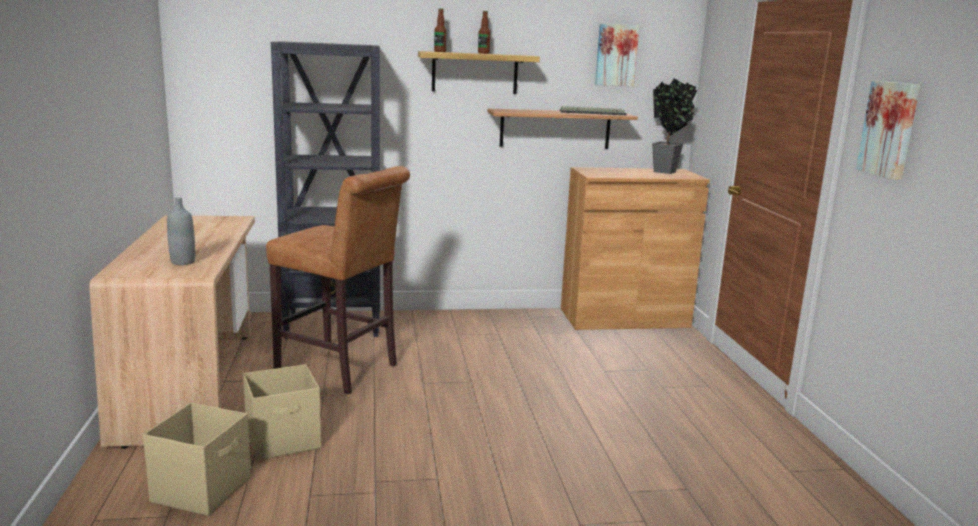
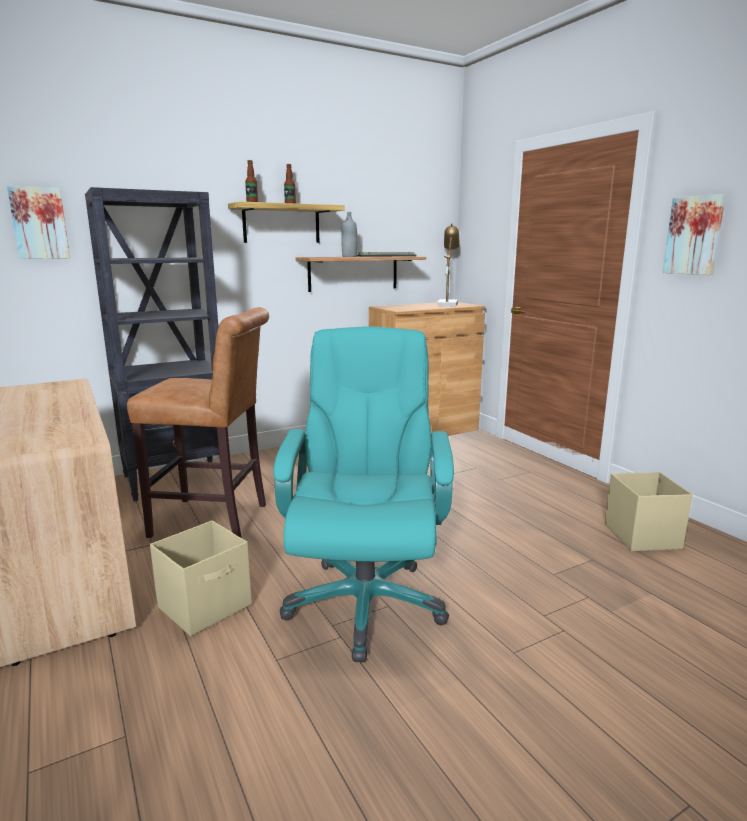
camera: 20 degrees left, 0 degrees up
(183, 262) = (52, 431): grey bottle -> grey bottle (349, 256)
(203, 489) = (150, 688): beige storage box -> beige storage box (641, 536)
(418, 470) = (365, 602): none -> turquoise office chair
(616, 55) = (396, 206): picture -> picture (39, 223)
(667, 172) = (447, 304): potted plant -> table lamp

